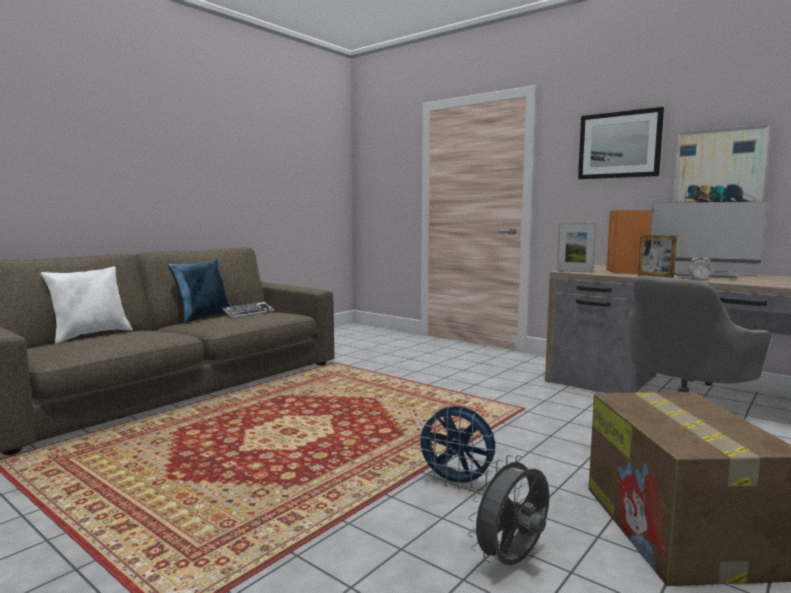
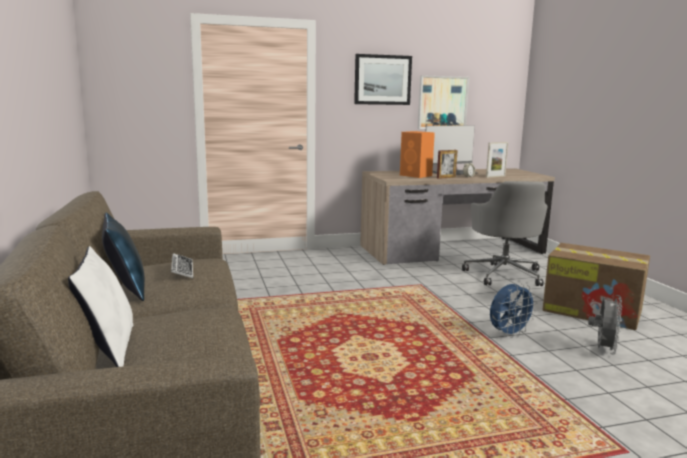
camera: 55 degrees left, 5 degrees up
(512, 562) = (603, 350): grey fan -> grey fan turned 150 degrees counterclockwise
(574, 271) = (397, 179): picture frame -> picture frame (495, 176)

